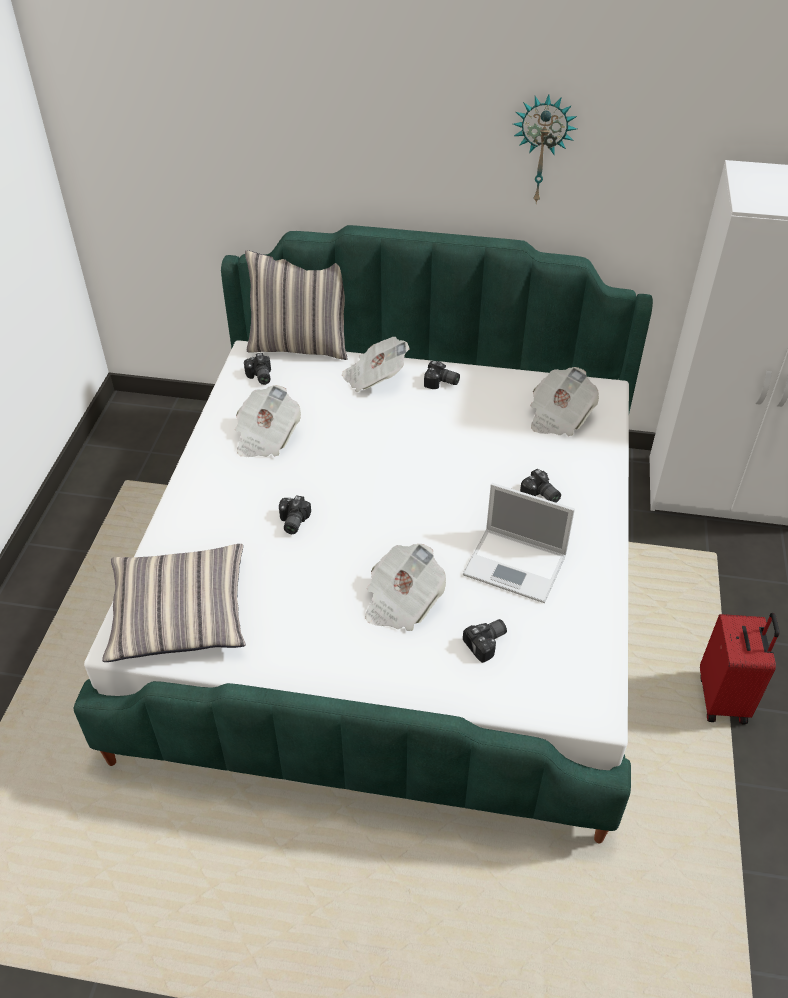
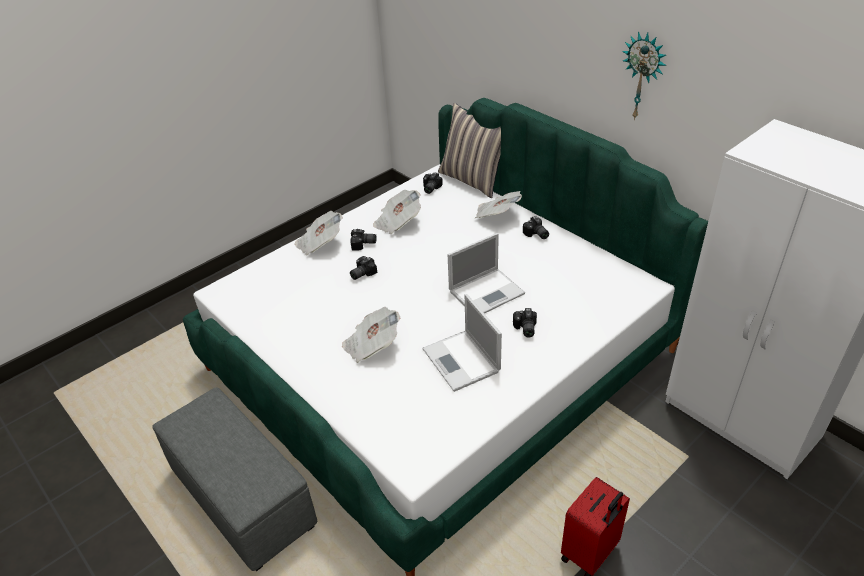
camera: 40 degrees right, 5 degrees down
(179, 613) = (257, 291): pillow -> none
(331, 887) = (243, 498): none -> grey ottoman
(460, 473) = (487, 292): none -> laptop
(487, 643) = (394, 395): camera -> camera (364, 244)
(558, 417) = (593, 287): newspaper -> newspaper (320, 243)

